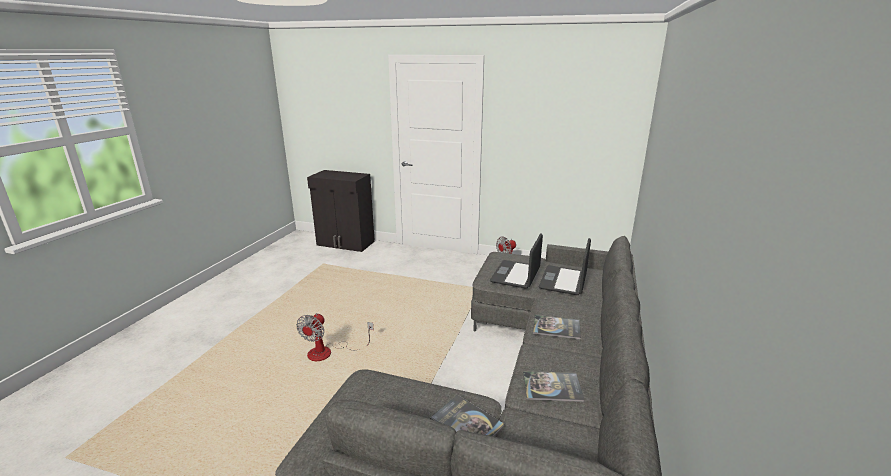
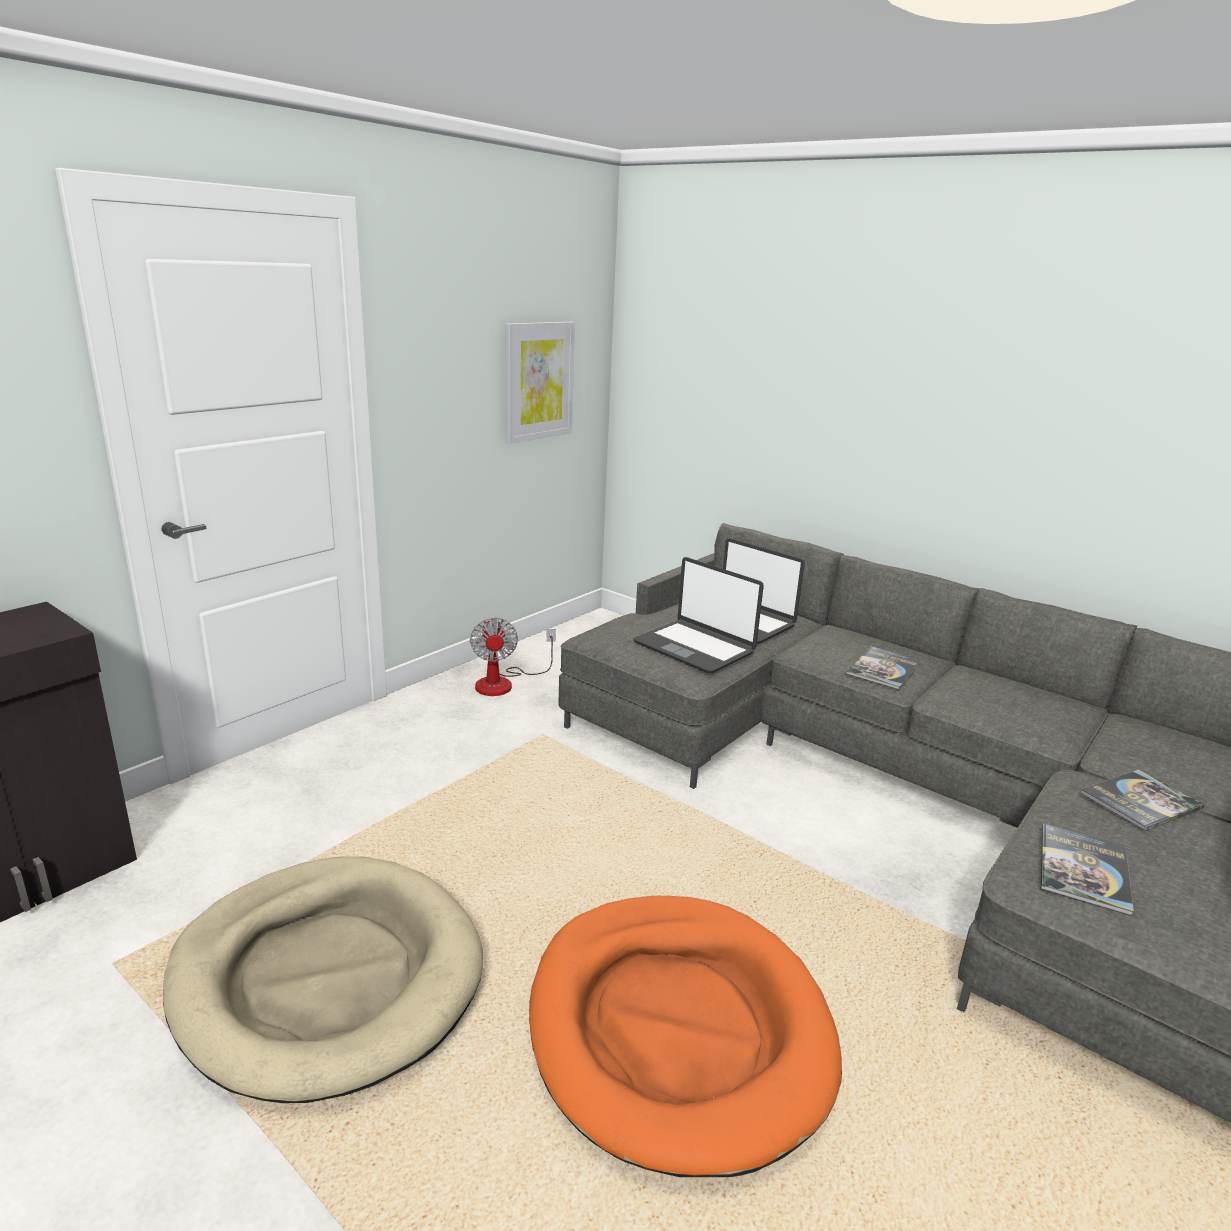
camera: 70 degrees left, 0 degrees up
(328, 352) = (678, 1029): fan -> orange dog bed
(329, 290) = (328, 977): none -> beige dog bed
(552, 387) = (1040, 716): book -> book (1083, 869)
(582, 138) = (538, 381): none -> picture

